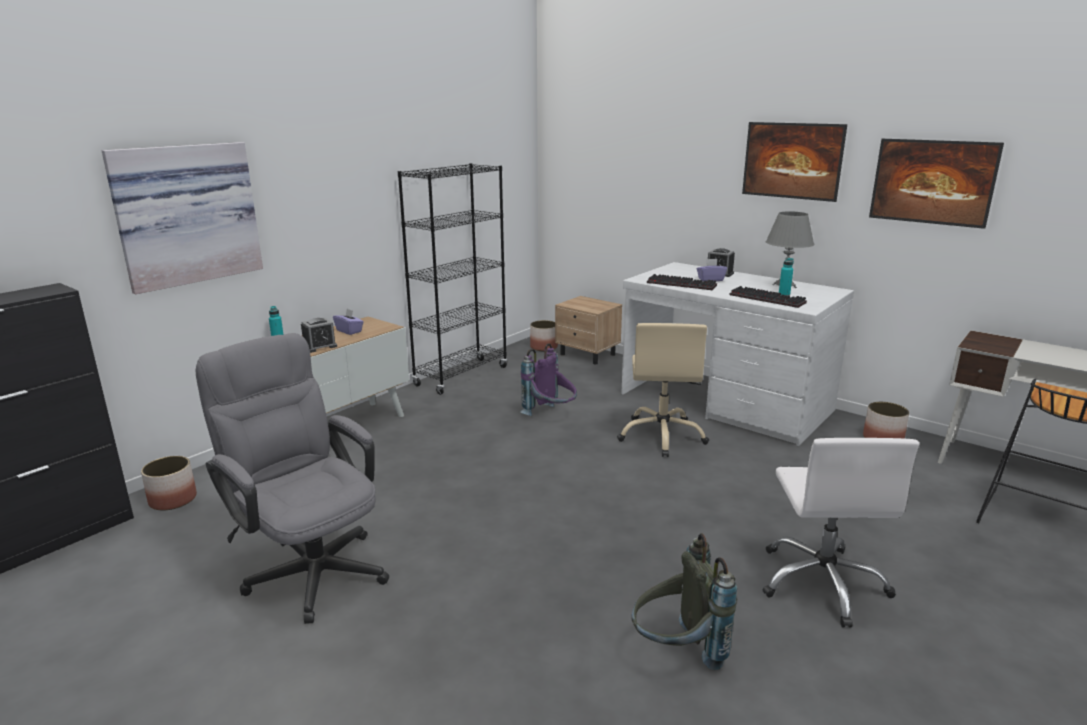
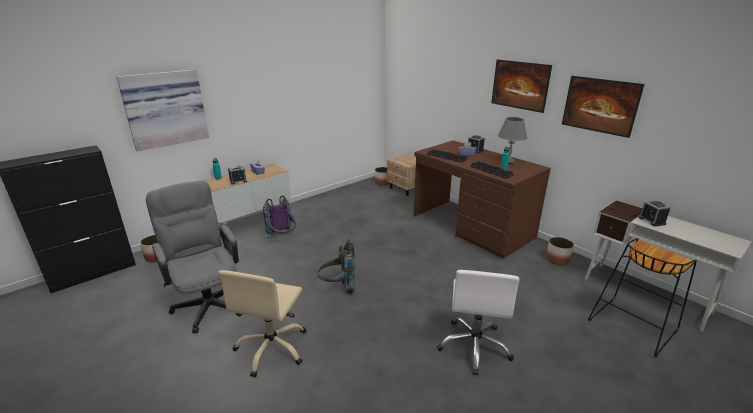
camera: 10 degrees right, 5 degrees up
(461, 376) = (329, 197): black bookcase -> none
(551, 415) = (367, 226): purple backpack -> purple backpack (283, 238)
(662, 436) = (424, 244): beige office chair -> beige office chair (272, 348)
(677, 652) = (373, 376): grey backpack -> grey backpack (338, 287)
(725, 402) = (471, 226): white desk -> brown desk
(1041, 353) = (652, 221): none -> alarm clock

